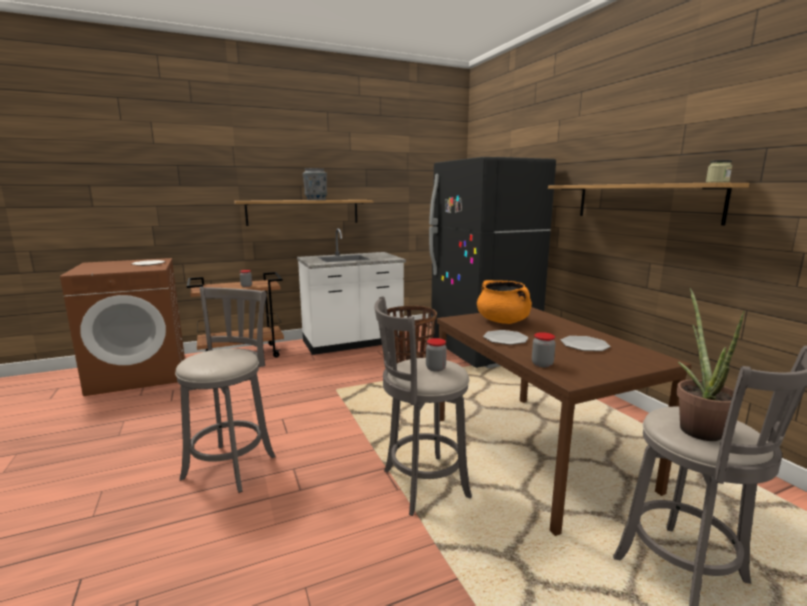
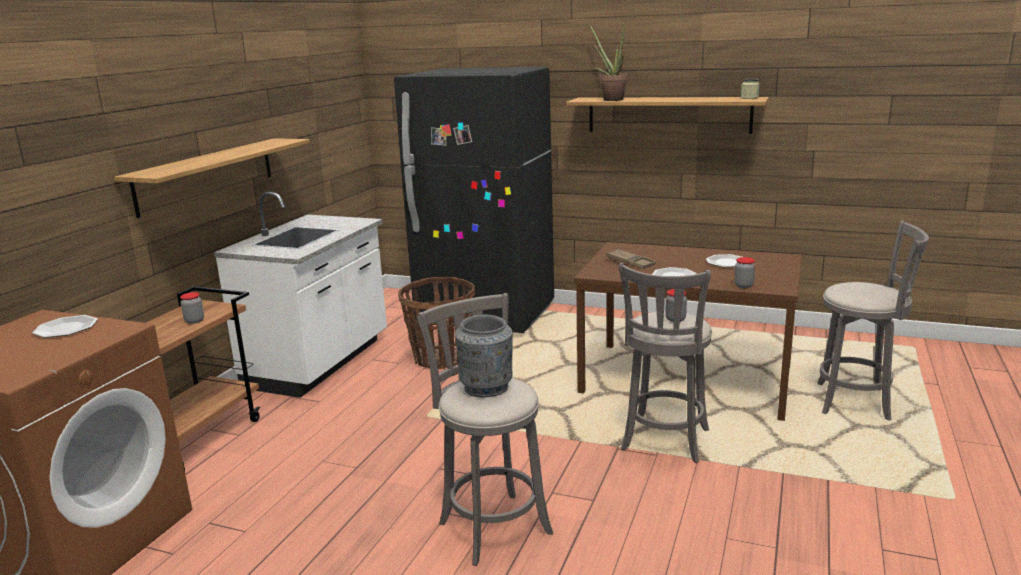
camera: 45 degrees left, 5 degrees up
(316, 200) = (235, 152): grey vase -> grey vase (486, 388)
(503, 321) = (630, 262): orange cooking pot -> brown tray
(696, 427) = (865, 293): potted plant -> potted plant (610, 99)

